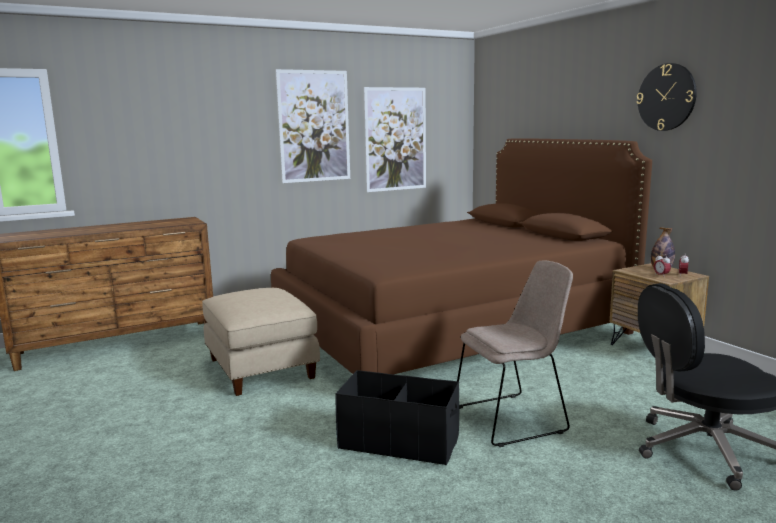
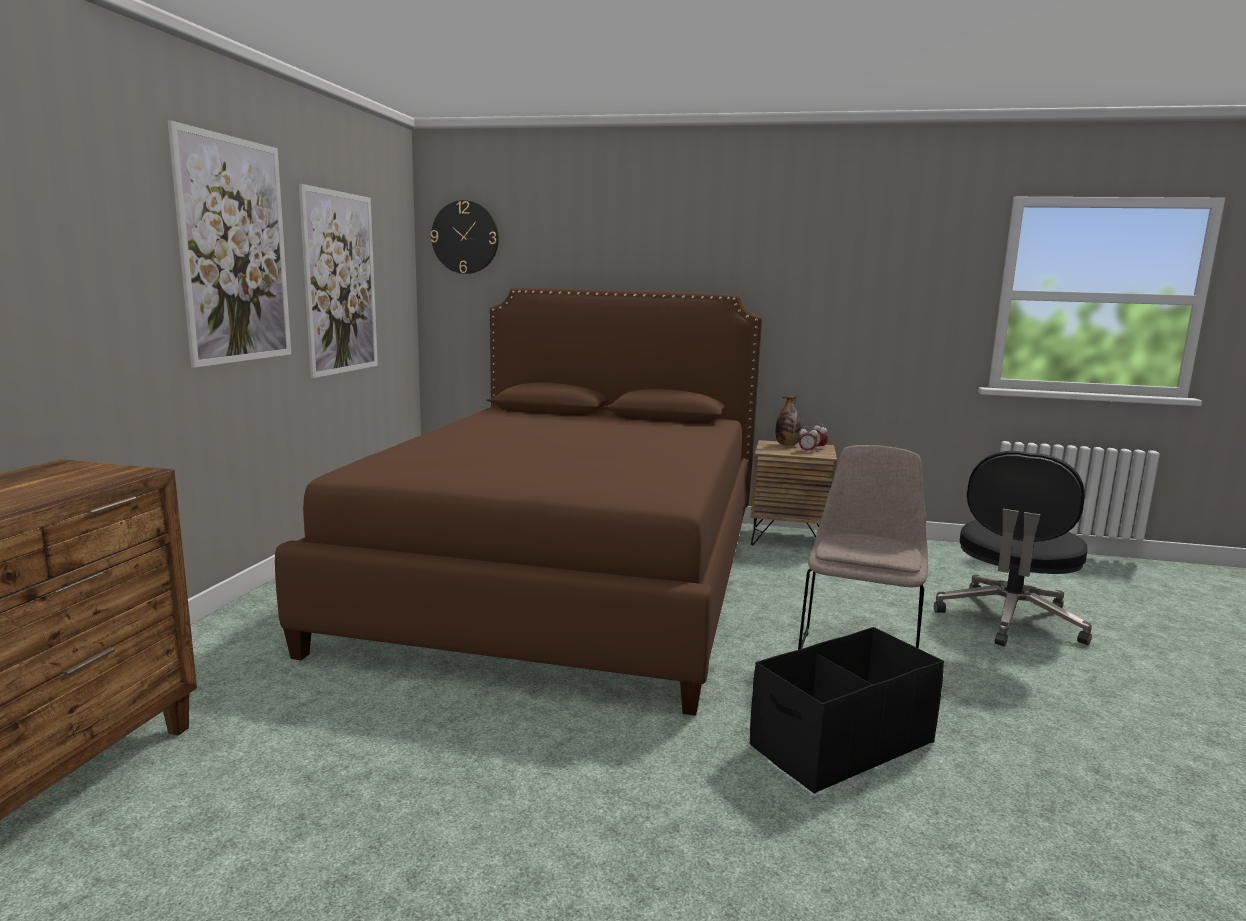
camera: 50 degrees left, 0 degrees up
(262, 368) = (439, 741): beige ottoman -> none
(666, 97) = (768, 244): wall clock -> wall clock (465, 237)

